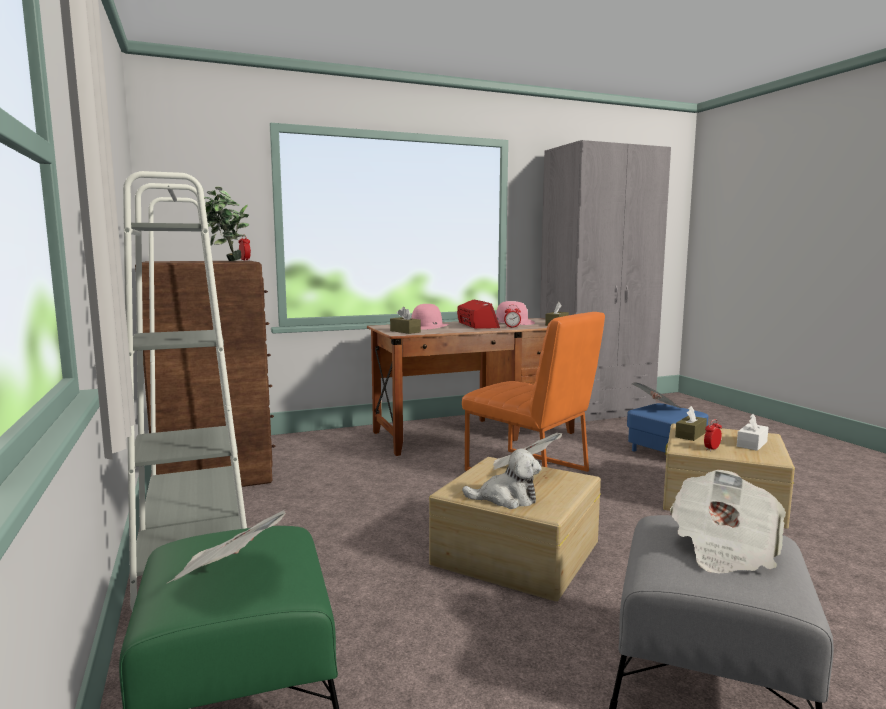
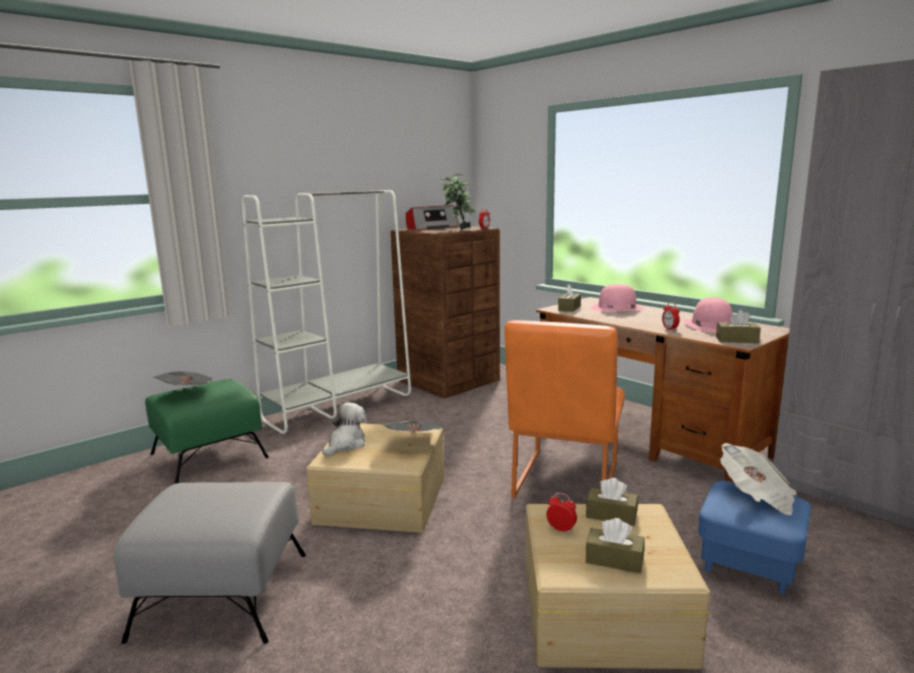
camera: 70 degrees right, 5 degrees up
(477, 325) = (657, 318): radio -> radio (431, 227)
(506, 499) = (346, 444): plush toy -> plush toy turned 135 degrees counterclockwise
(723, 549) = (209, 503): newspaper -> none
(752, 444) = (614, 560): white tissue box -> brown tissue box

